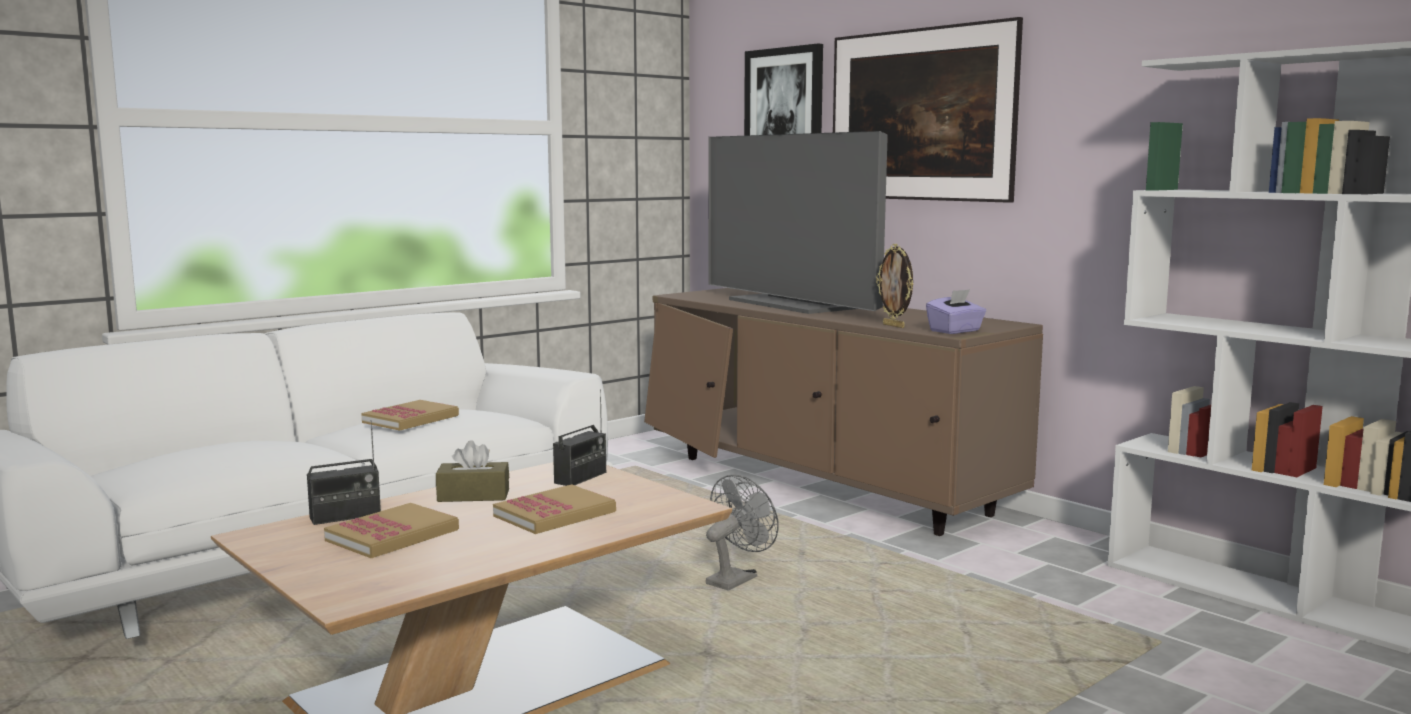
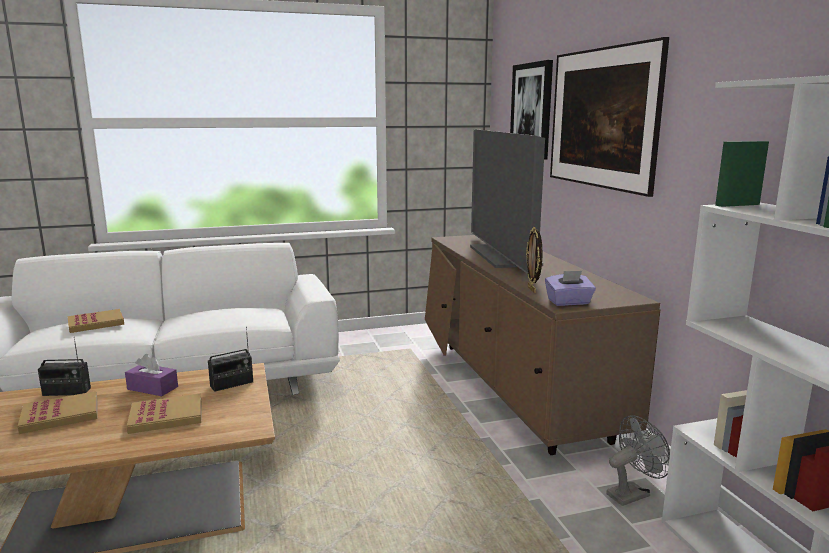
camera: 25 degrees right, 5 degrees up
(411, 419) = (207, 316): book -> book (96, 323)
(473, 495) = (152, 388): brown tissue box -> purple tissue box
(736, 579) = (368, 462): grey fan -> grey fan (632, 493)

